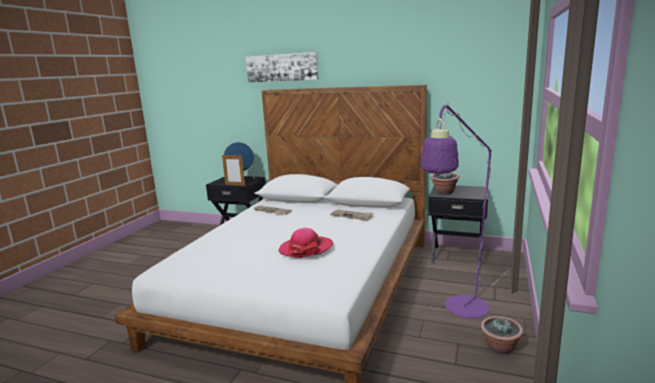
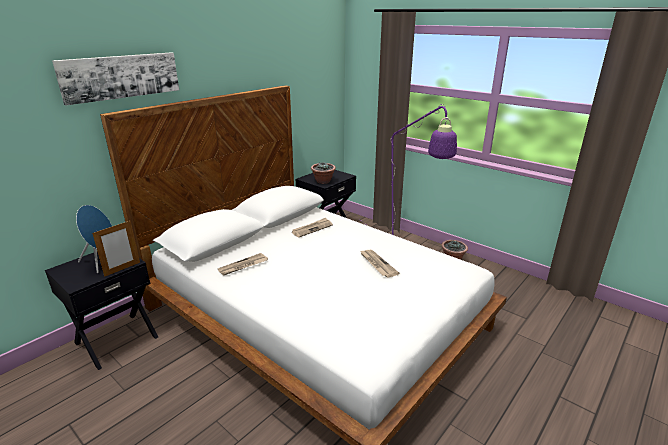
camera: 70 degrees left, 10 degrees up
(306, 249) = (377, 264): hat -> newspaper

